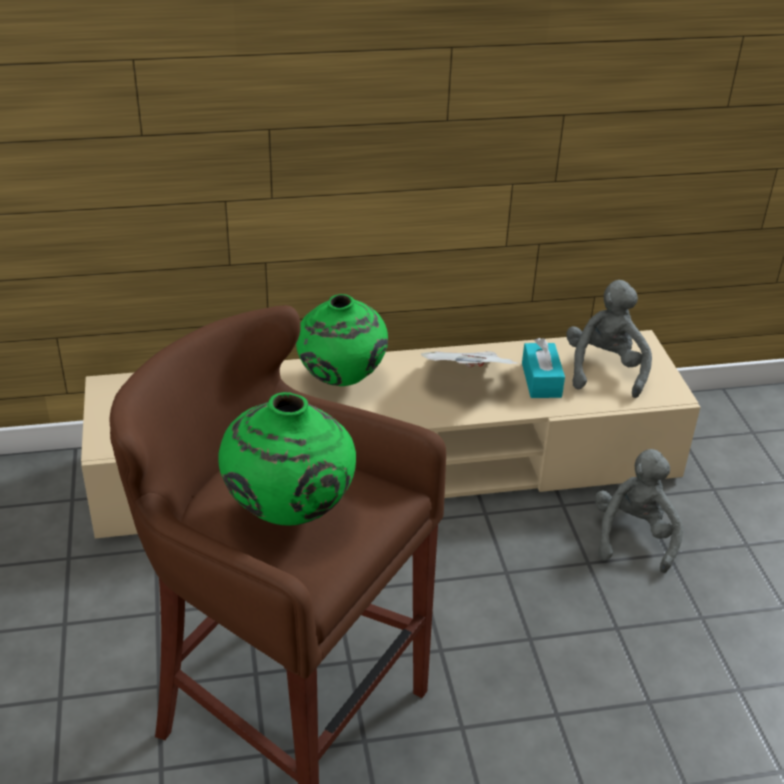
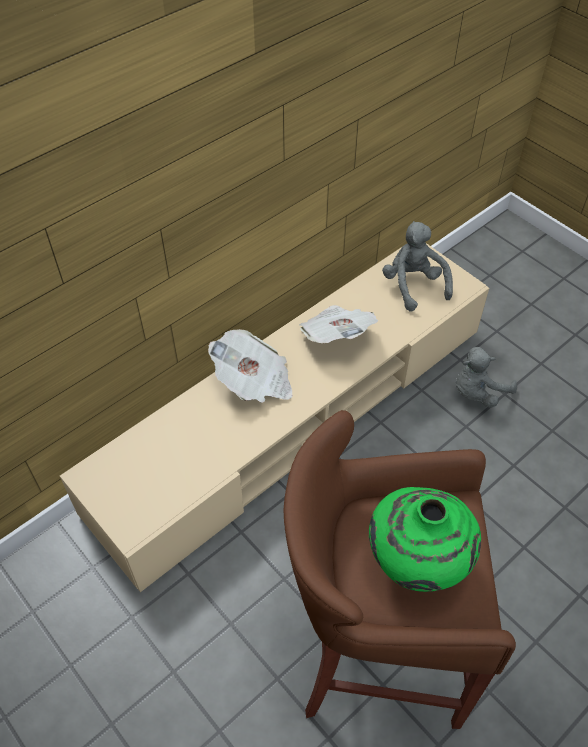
camera: 30 degrees left, 15 degrees up
(342, 381) = (254, 382): green vase -> newspaper
(541, 380) = (382, 314): turquoise tissue box -> none
(633, 536) = (477, 392): grey plush toy -> grey plush toy turned 105 degrees counterclockwise

